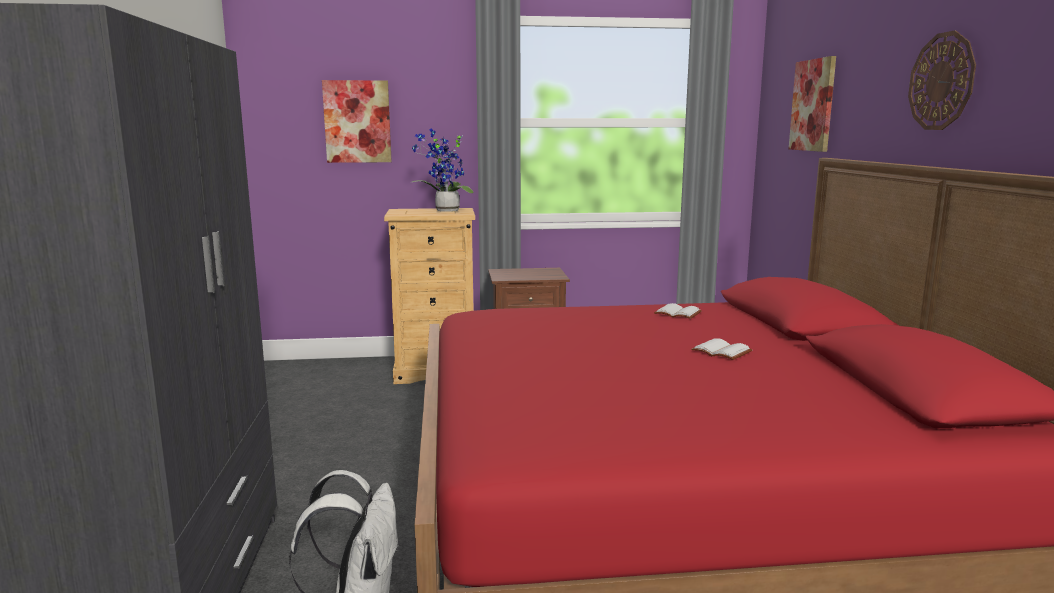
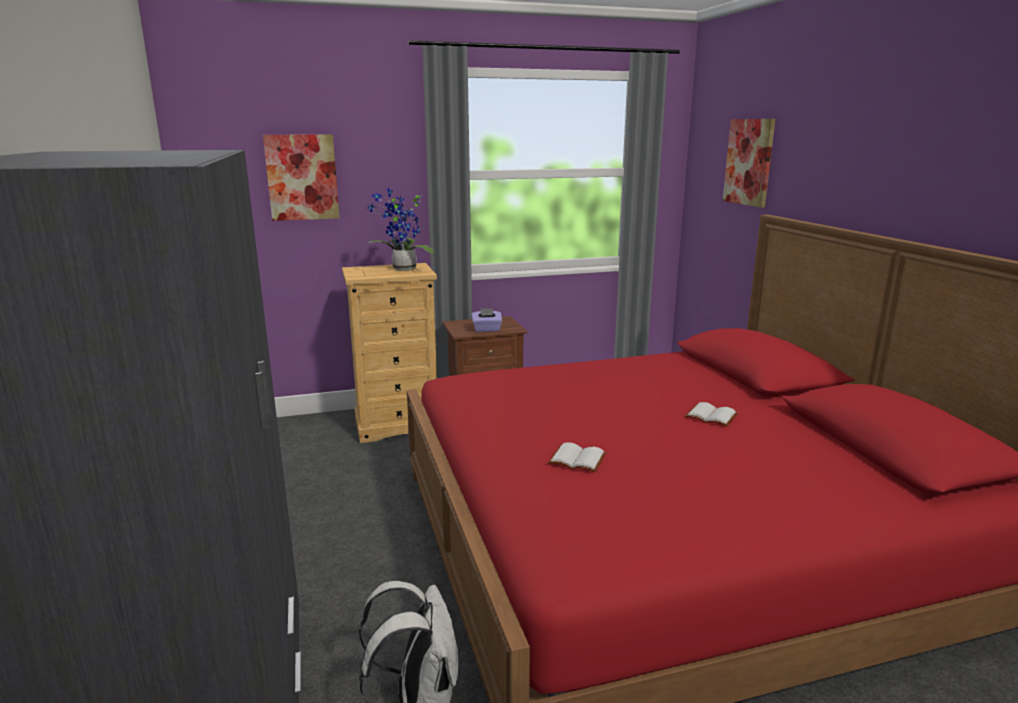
camera: 10 degrees left, 5 degrees up
(528, 276) = (487, 330): none -> purple tissue box
(676, 313) = (648, 370): white book -> white book (576, 460)
(941, 81) = (891, 157): wall clock -> none

